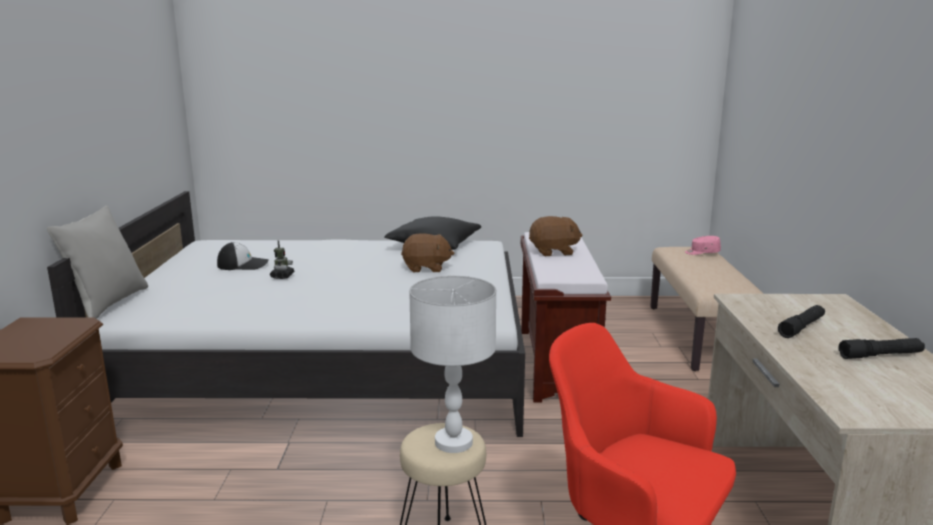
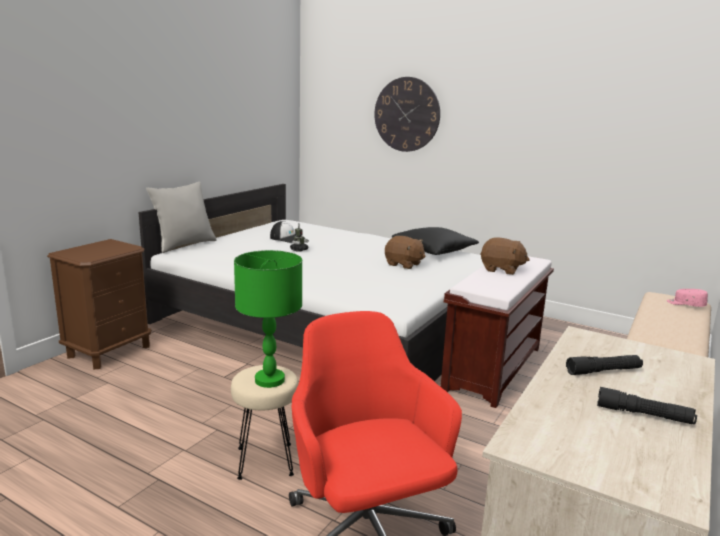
camera: 30 degrees right, 0 degrees up
(350, 83) = (406, 114): none -> wall clock
(454, 443) = (269, 380): white table lamp -> green table lamp

